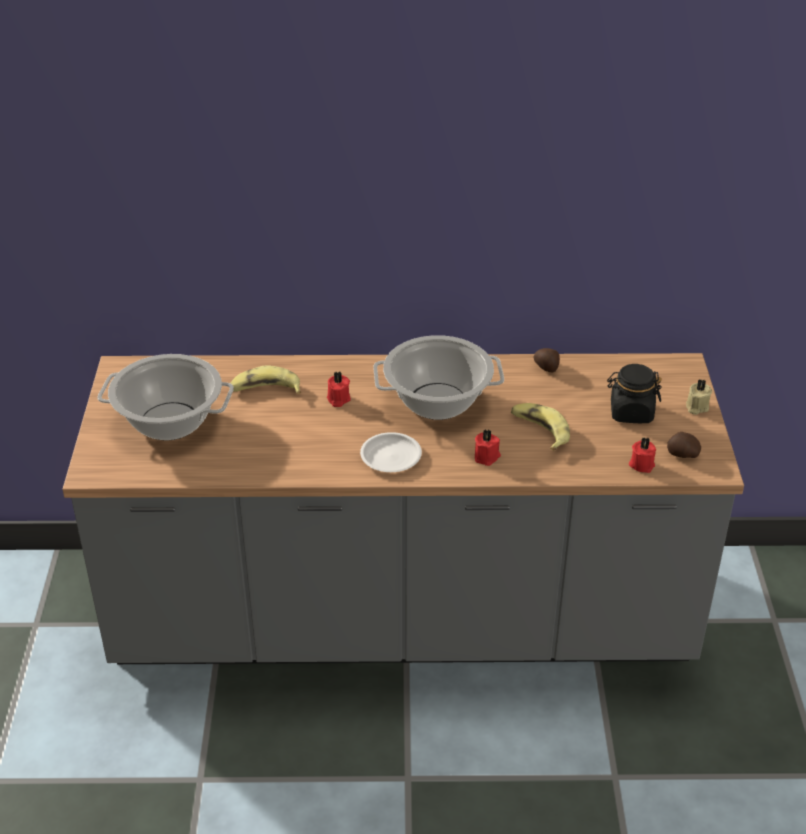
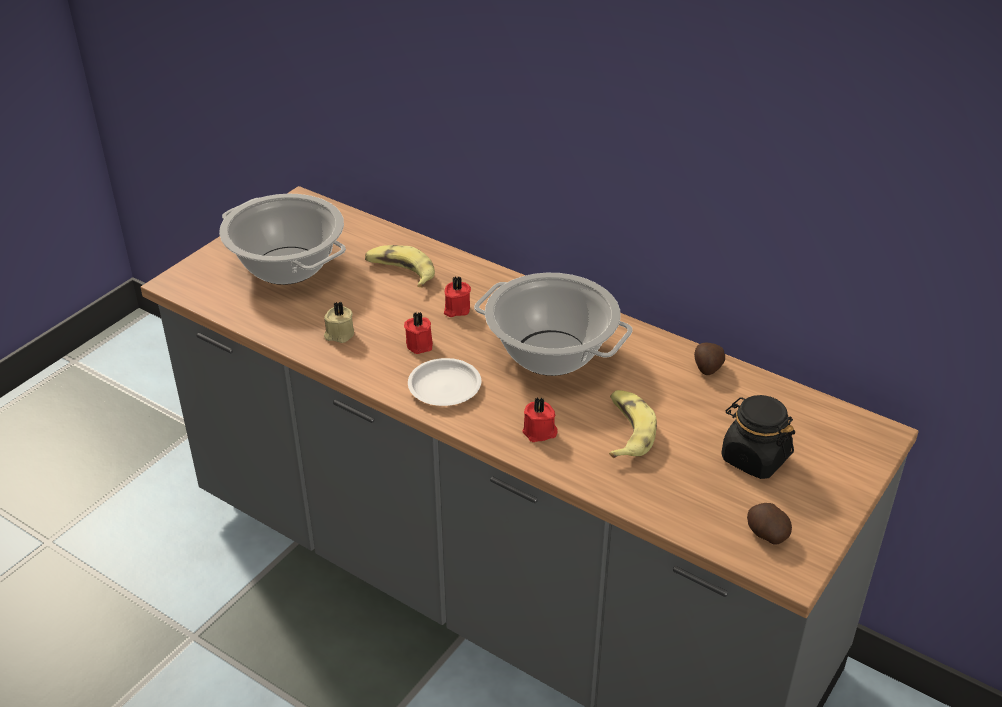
camera: 35 degrees right, 0 degrees up
(641, 464) = (704, 521): red candle -> red candle (420, 344)
(696, 407) = (843, 488): beige candle -> beige candle (339, 334)

